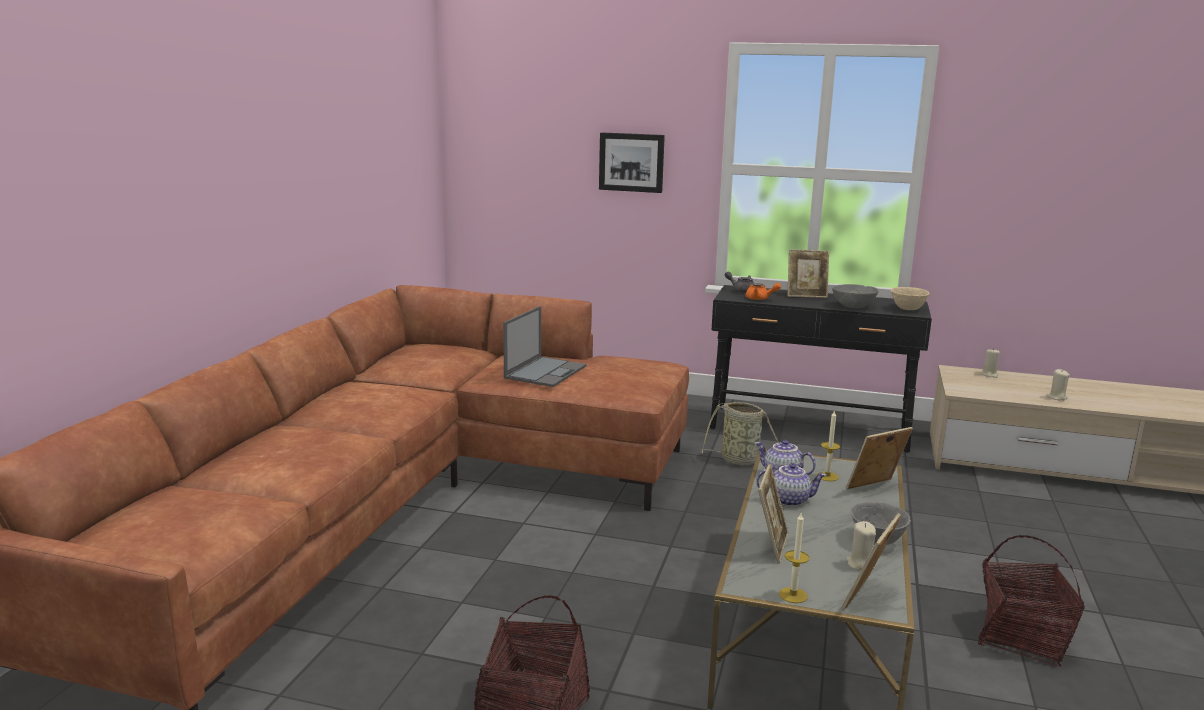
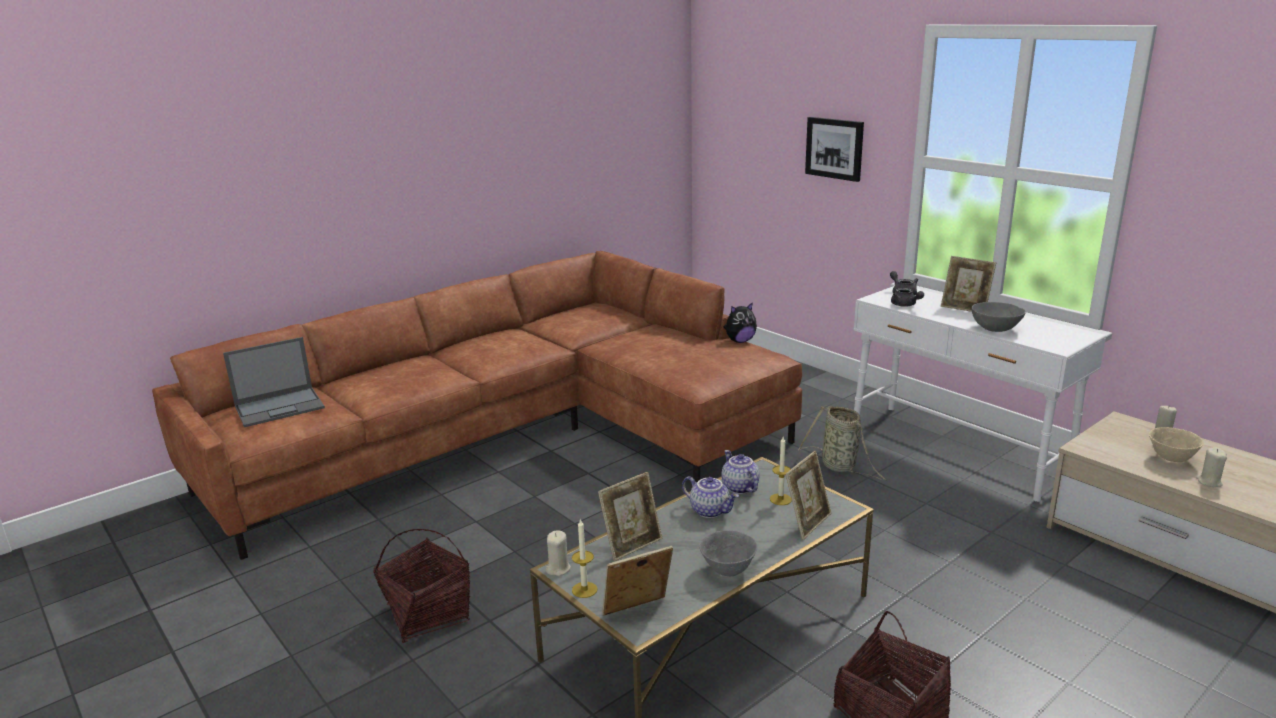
camera: 35 degrees right, 5 degrees up
(546, 372) = (652, 346): laptop -> laptop (280, 407)
(613, 356) = (740, 341): none -> plush toy
(760, 299) = (905, 305): orange teapot -> grey teapot
(809, 429) = (955, 451): black console table -> white console table
(860, 564) = (679, 585): beige candle -> beige candle (558, 568)
(875, 488) = (807, 523): picture frame -> picture frame turned 120 degrees clockwise
(907, 309) = (1056, 341): beige bowl -> beige bowl (1170, 458)

